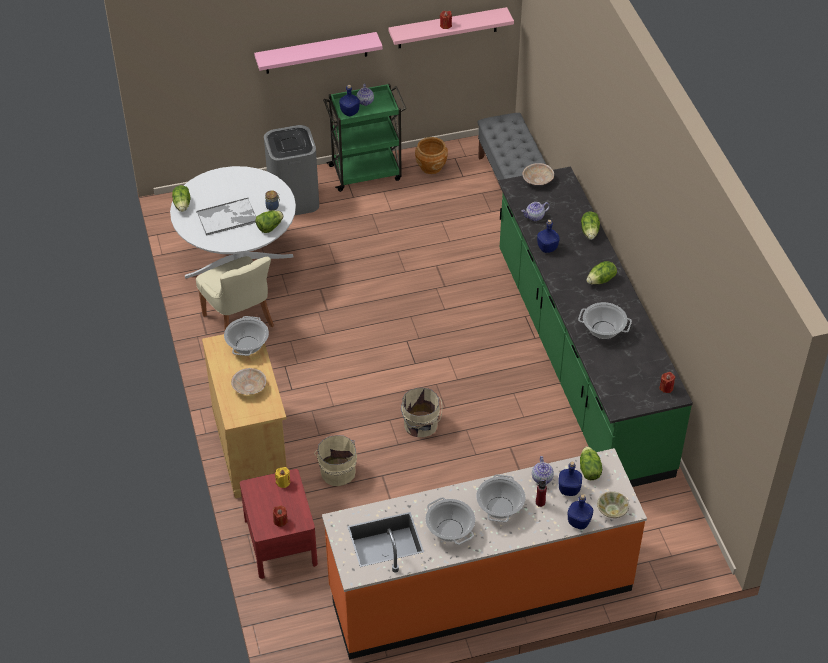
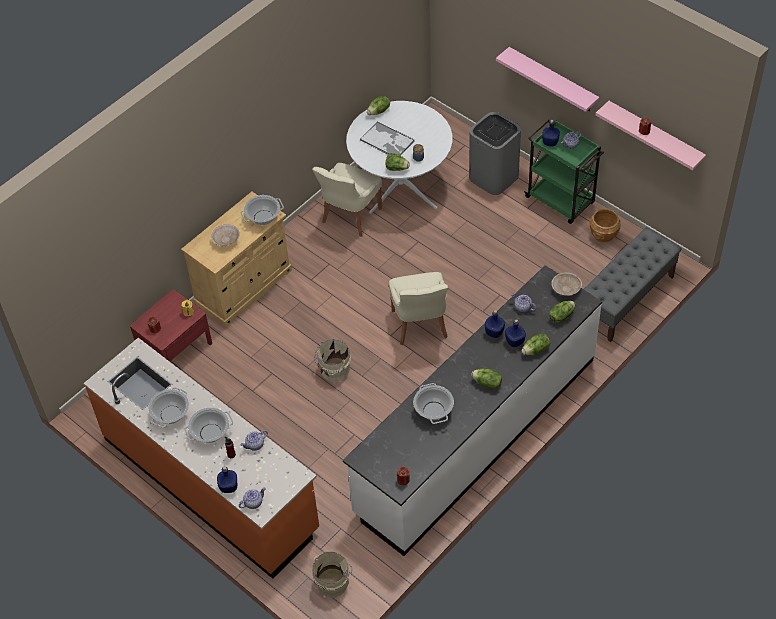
camera: 60 degrees right, 5 degrees up
(337, 471) = (257, 345): beige bucket -> beige bucket (333, 581)
(422, 336) = (420, 325): none -> beige chair
(569, 489) = (255, 466): blue bottle -> blue bottle (515, 342)
(580, 360) = (475, 435): green counter -> white counter
(589, 470) = (282, 469): lettuce -> lettuce (561, 316)
(612, 511) = (253, 502): beige bowl -> teapot

